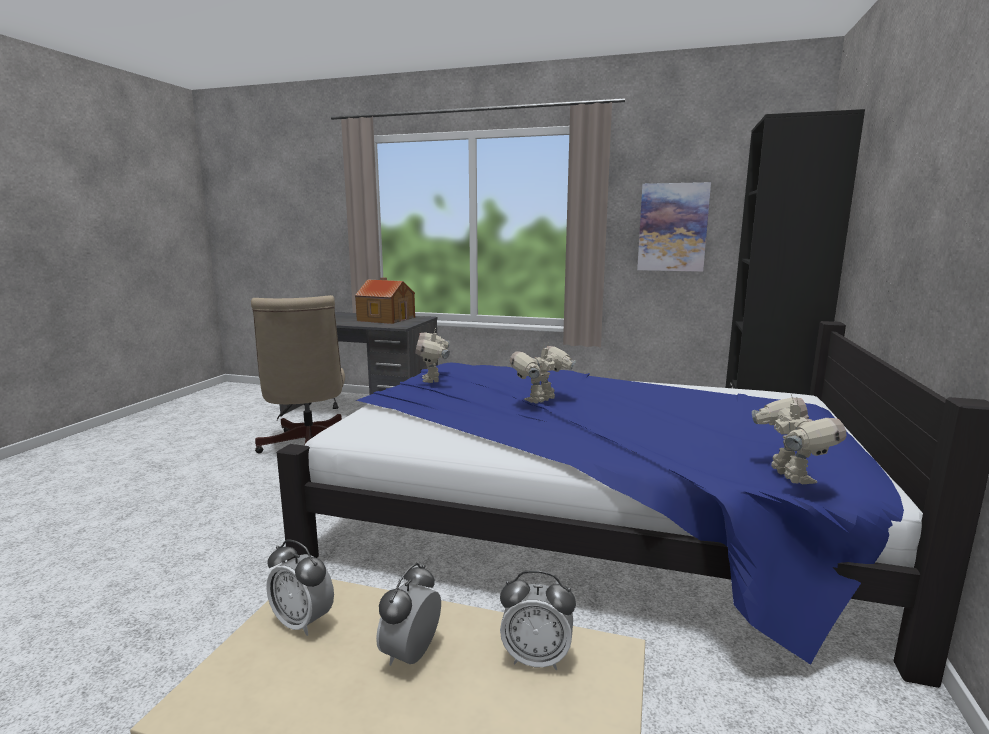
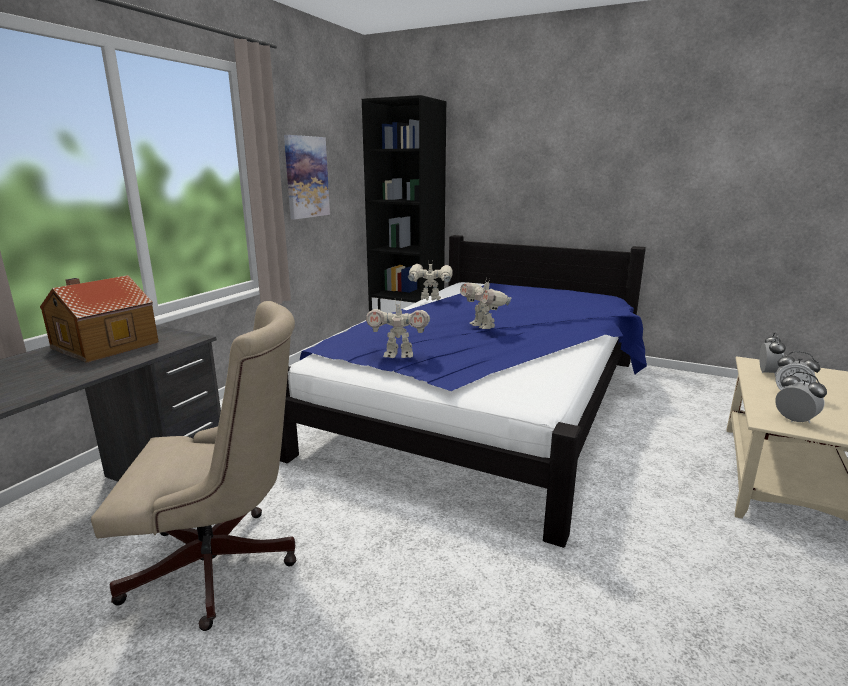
camera: 80 degrees left, 5 degrees up
(303, 622) = (794, 420): alarm clock -> alarm clock turned 75 degrees counterclockwise
(789, 476) = (606, 302): toy robot -> toy robot (430, 300)

